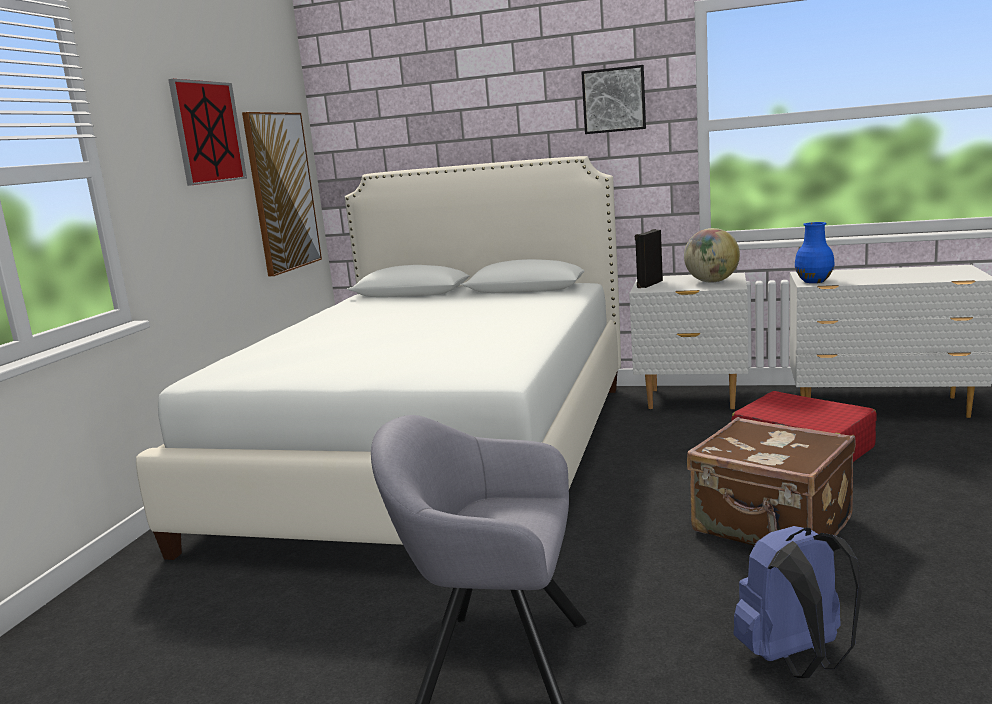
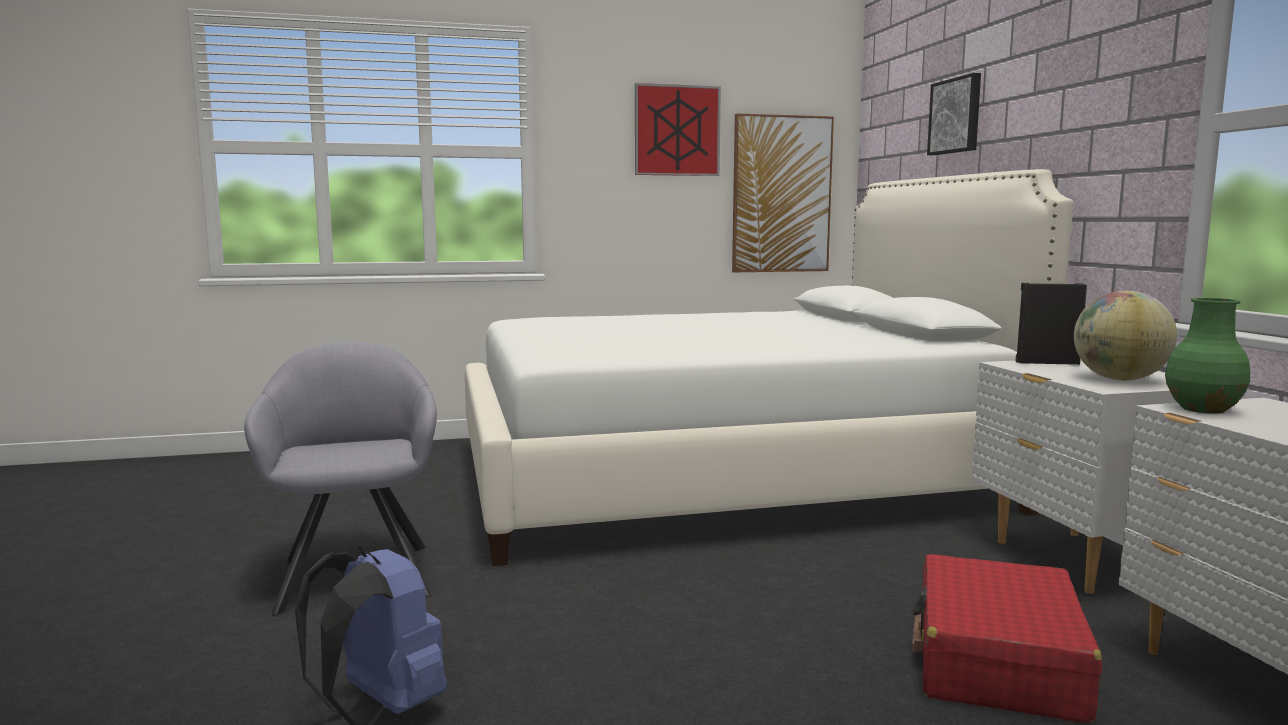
camera: 60 degrees right, 5 degrees down
(614, 100) = (1101, 87): picture -> picture (956, 116)
(771, 527) = (695, 664): brown suitcase -> none
(814, 281) = (1202, 409): blue vase -> green vase

